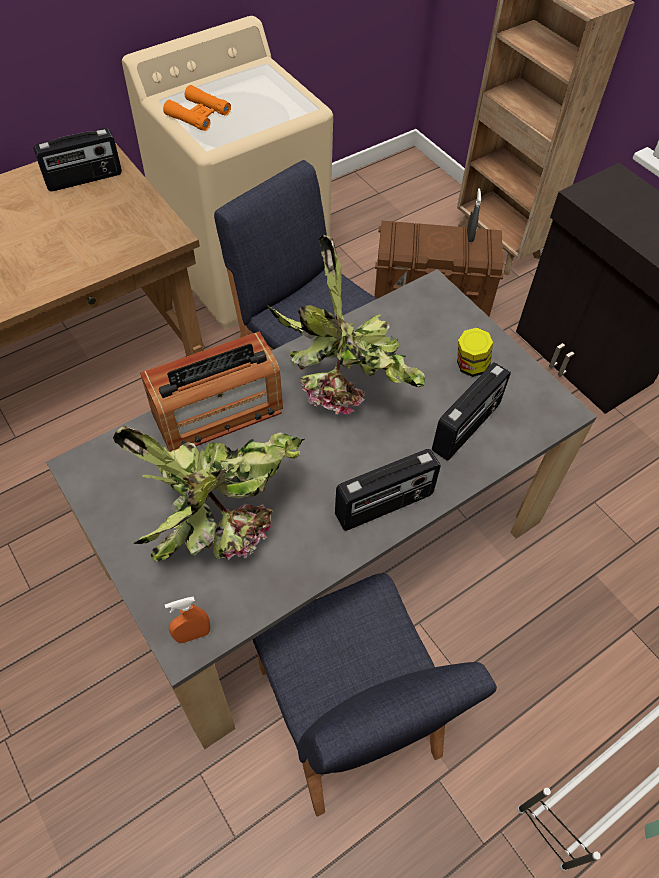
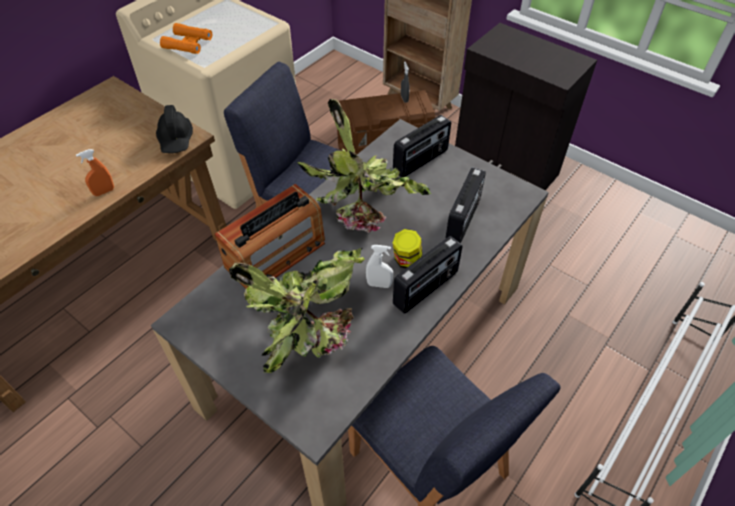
camera: 15 degrees left, 5 degrees down
(84, 179) = (105, 111): radio -> radio (421, 161)
(153, 234) = (176, 139): none -> black hard hat
(193, 635) = (318, 420): orange spray bottle -> orange spray bottle (104, 192)
(328, 484) = (379, 284): none -> white spray bottle
(470, 366) = (449, 179): jar -> jar (406, 260)

